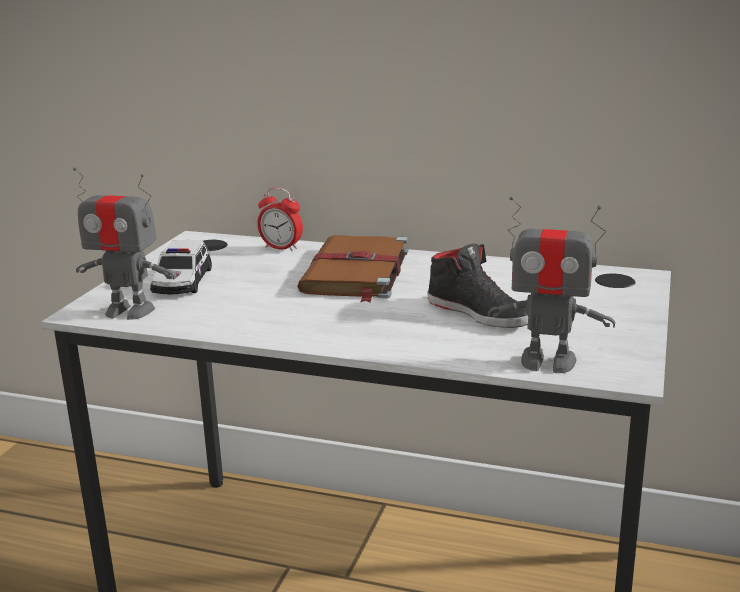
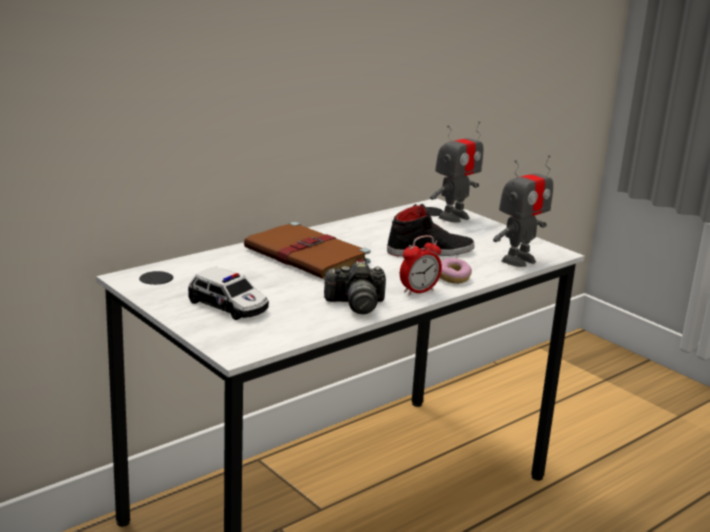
camera: 60 degrees left, 0 degrees up
(129, 311) = (262, 336): toy robot -> toy robot (454, 217)
(259, 323) = (356, 304): none -> camera
(281, 248) = (213, 260): alarm clock -> alarm clock (418, 291)
(414, 344) = (453, 278): none -> donut

